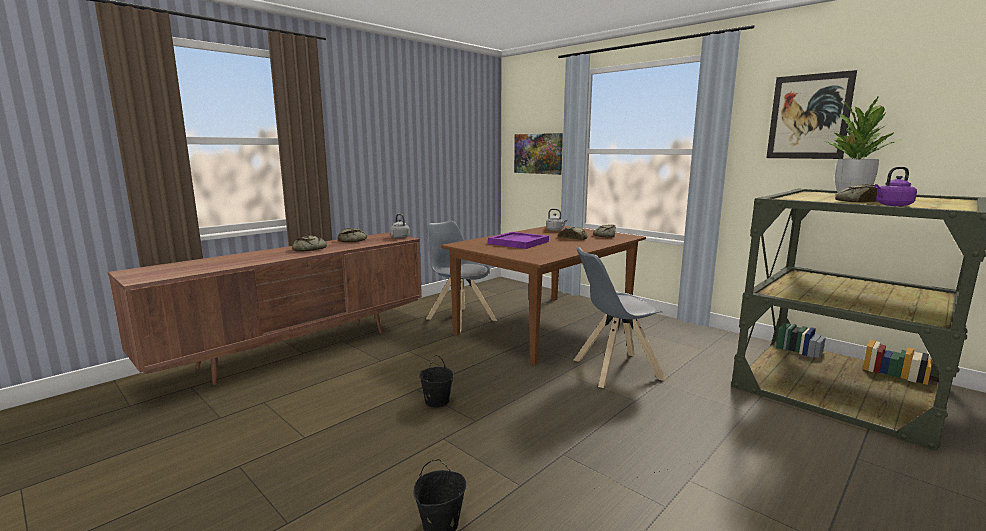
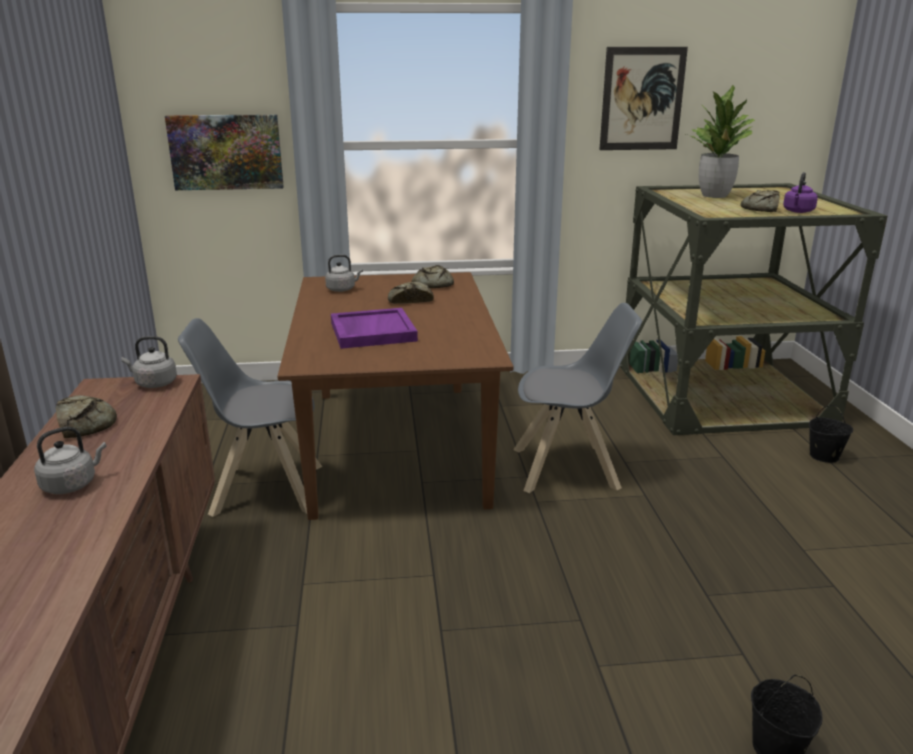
camera: 50 degrees left, 10 degrees up
(308, 249) = (72, 484): bread -> grey kettle
(436, 401) = (496, 628): black bucket -> black bucket (823, 456)
(614, 370) = (569, 469): grey chair -> grey chair turned 120 degrees counterclockwise

